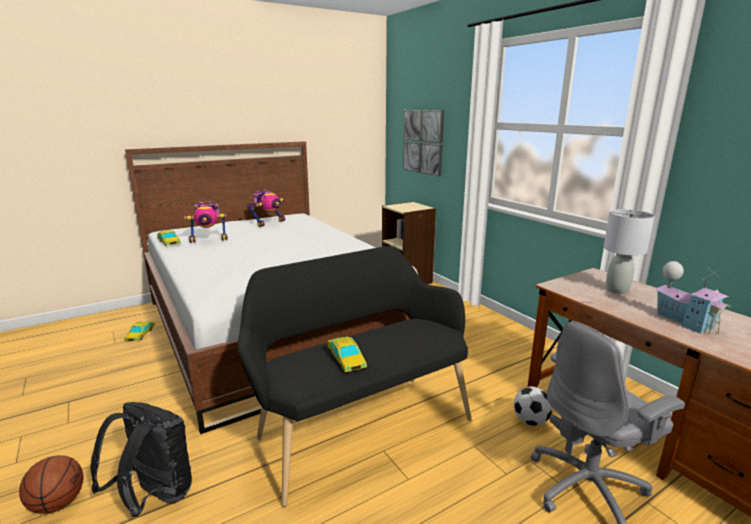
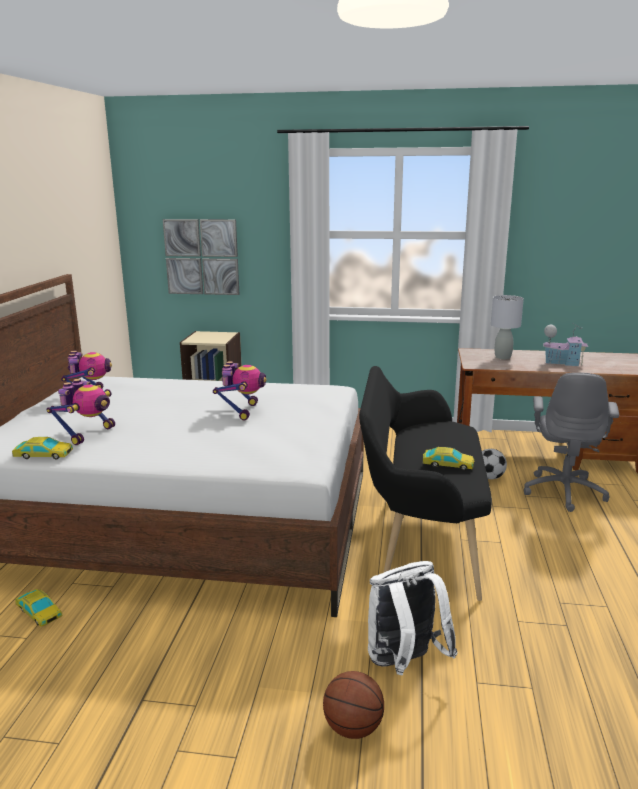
camera: 50 degrees left, 0 degrees up
(155, 497) = (404, 663): black backpack -> white backpack
(297, 255) = (242, 411): none -> toy robot

